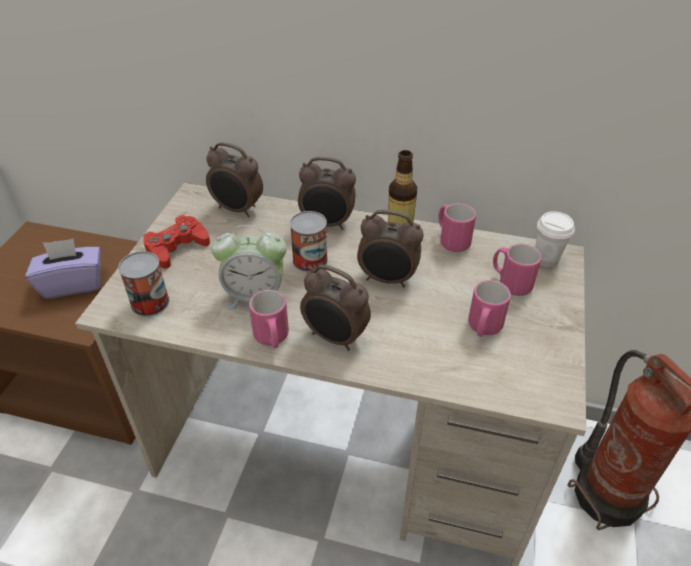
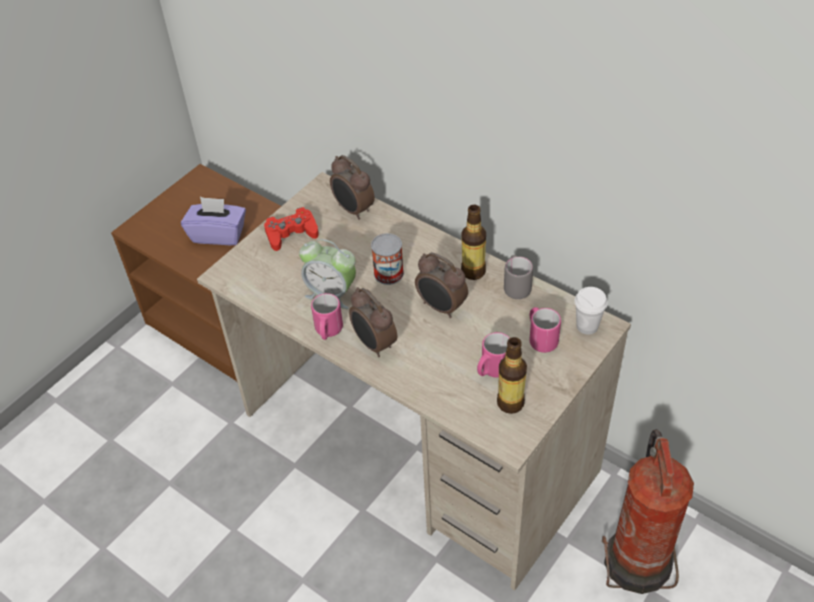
camera: 25 degrees right, 5 degrees up
(150, 303) = (253, 277): can -> none
(327, 224) = (420, 243): alarm clock -> none
(451, 240) = (516, 286): pink mug -> grey mug
(526, 358) = (510, 403): none -> bottle

